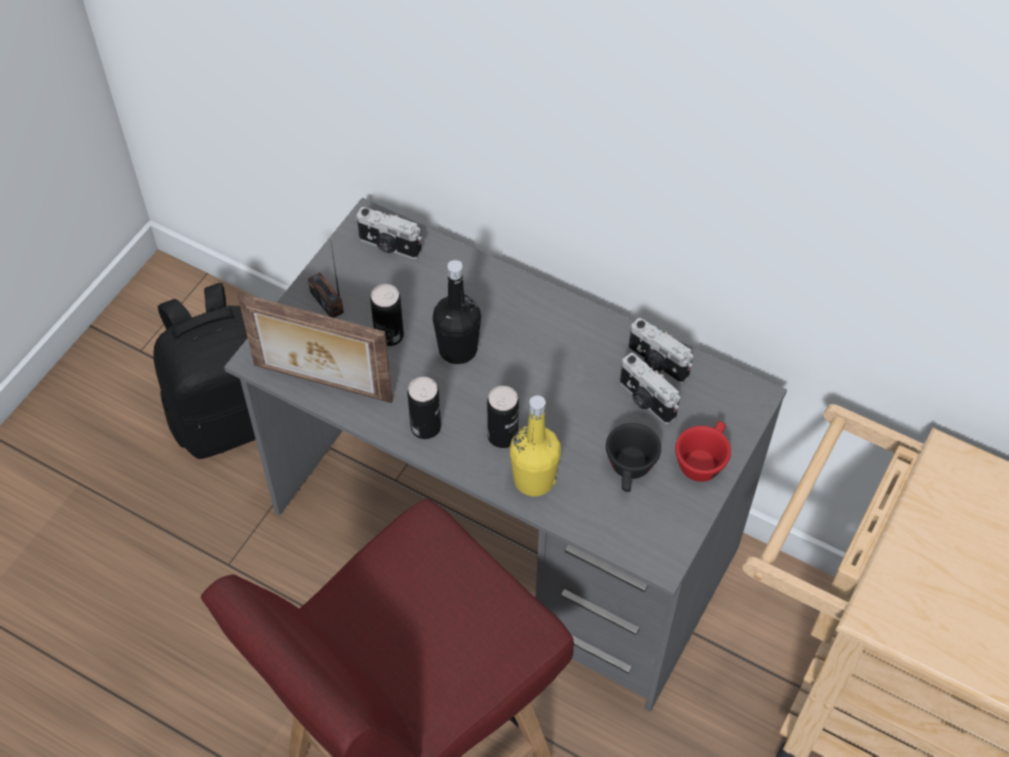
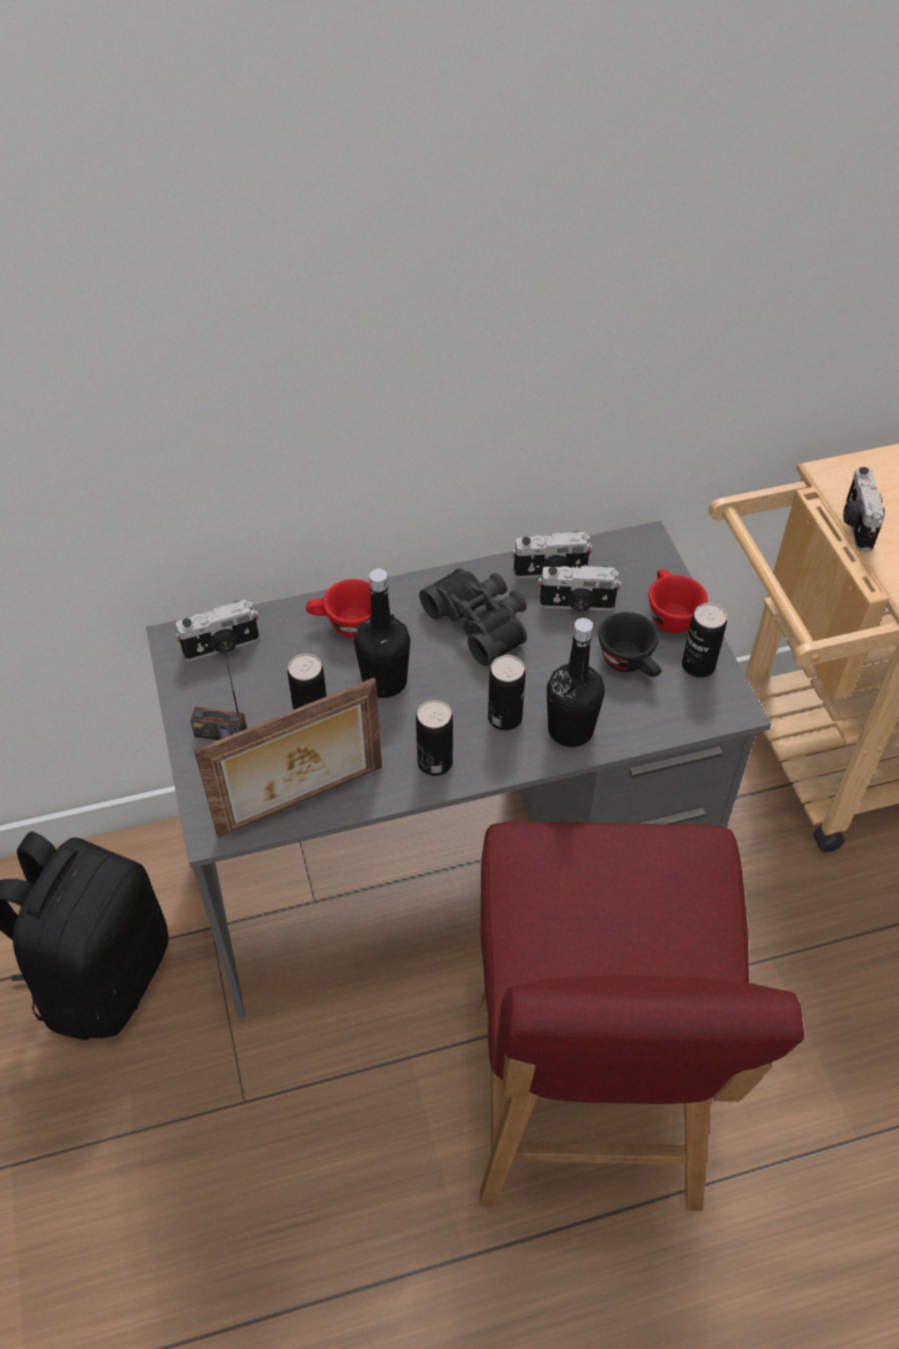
camera: 45 degrees left, 5 degrees down
(479, 291) = (345, 625): none -> red cup
(534, 479) = (570, 730): yellow bottle -> black bottle
(567, 359) = (481, 621): none -> black binoculars
(675, 511) = (698, 666): none -> can
(909, 507) = (856, 524): none -> camera

